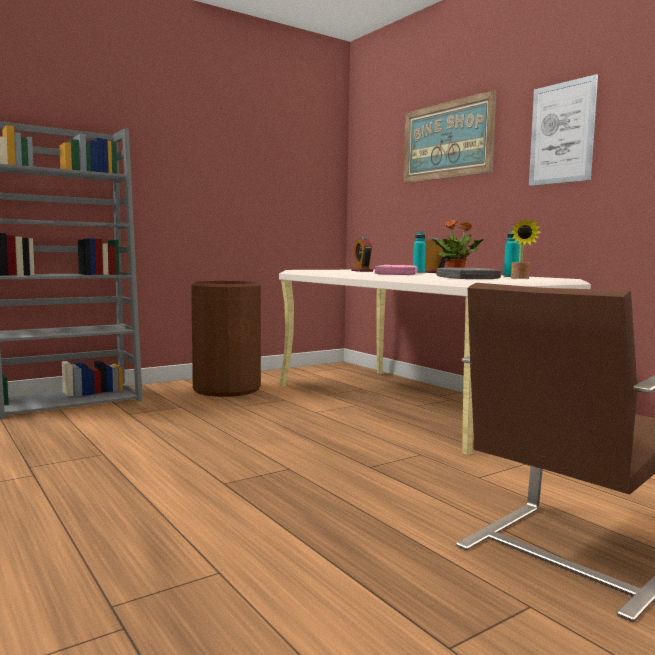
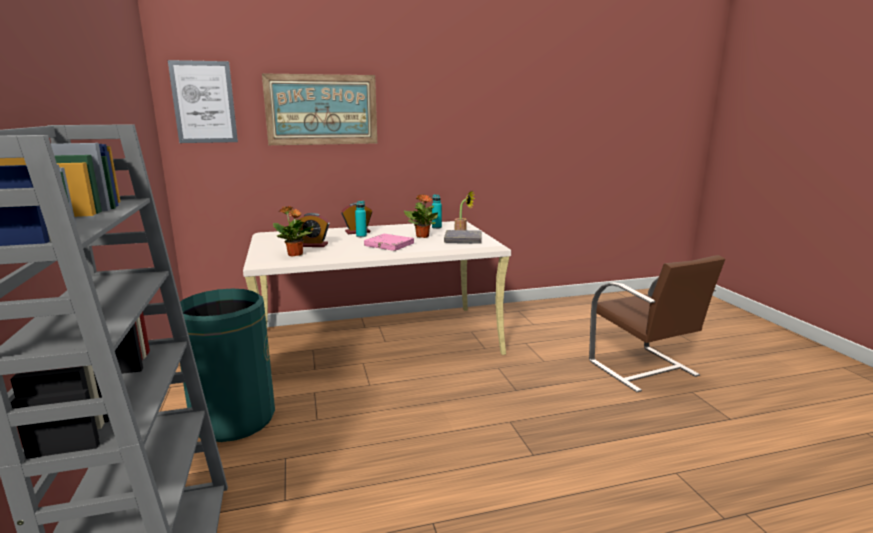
camera: 70 degrees left, 10 degrees up
(226, 389) = (234, 419): brown trash can -> green trash can
(325, 270) = (295, 254): none -> potted plant
(562, 133) = (436, 120): picture -> picture (204, 102)

